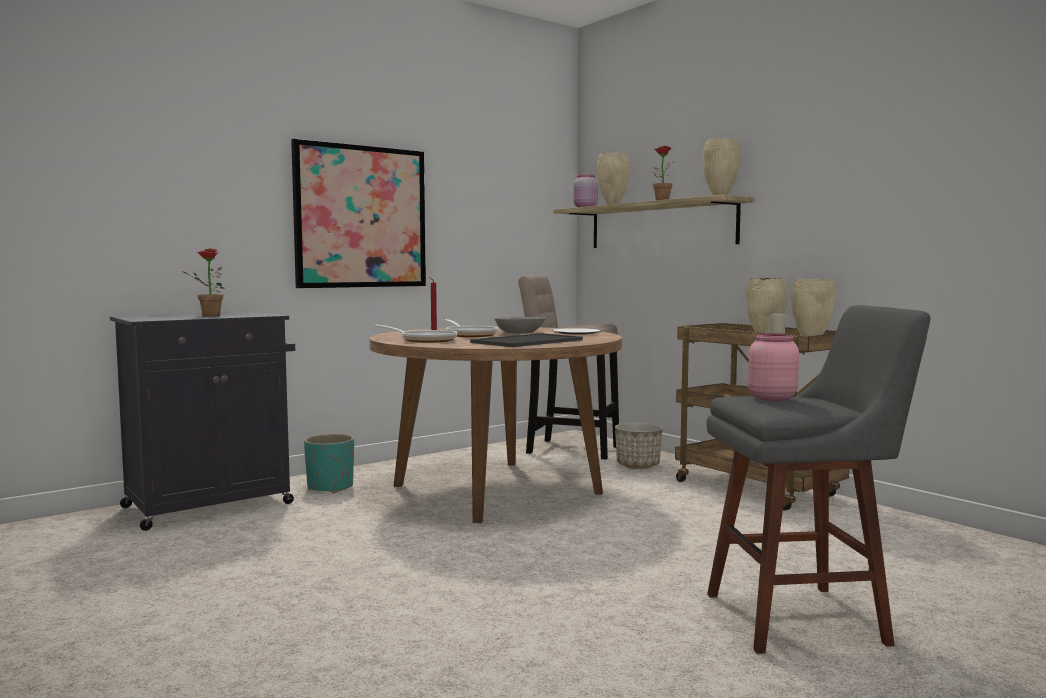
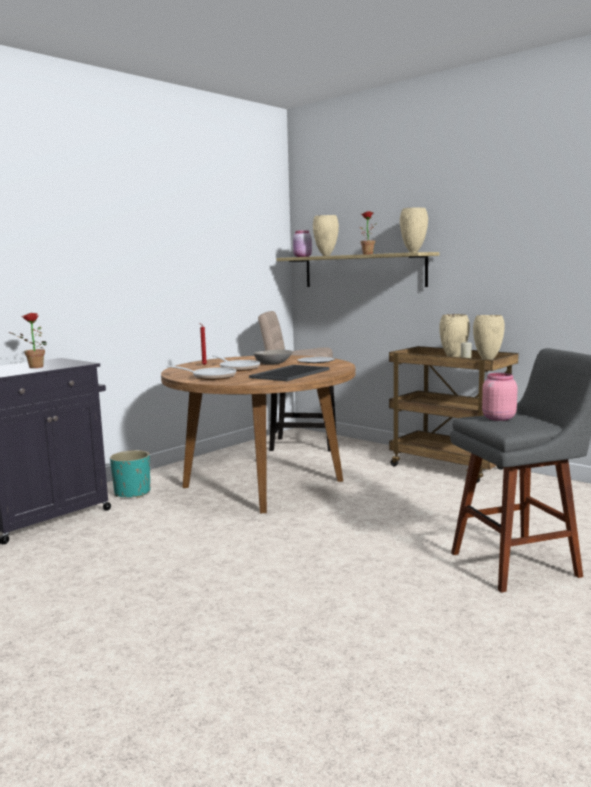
camera: 10 degrees left, 5 degrees up
(361, 217) = (134, 274): picture -> none
(638, 465) = (357, 455): planter -> none

